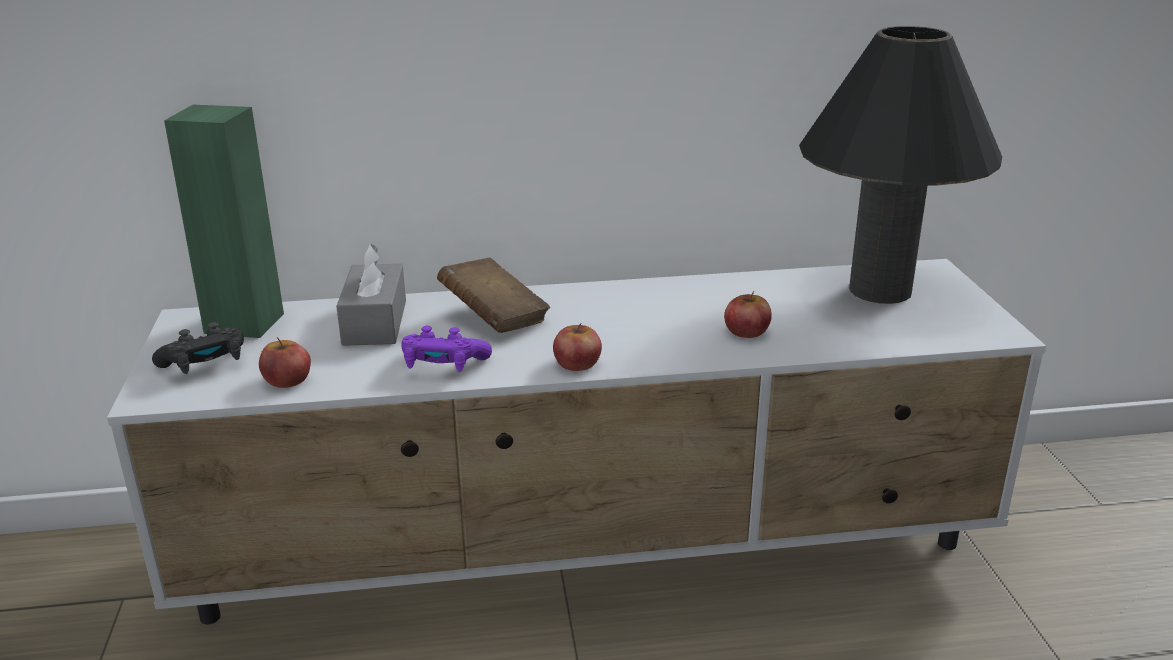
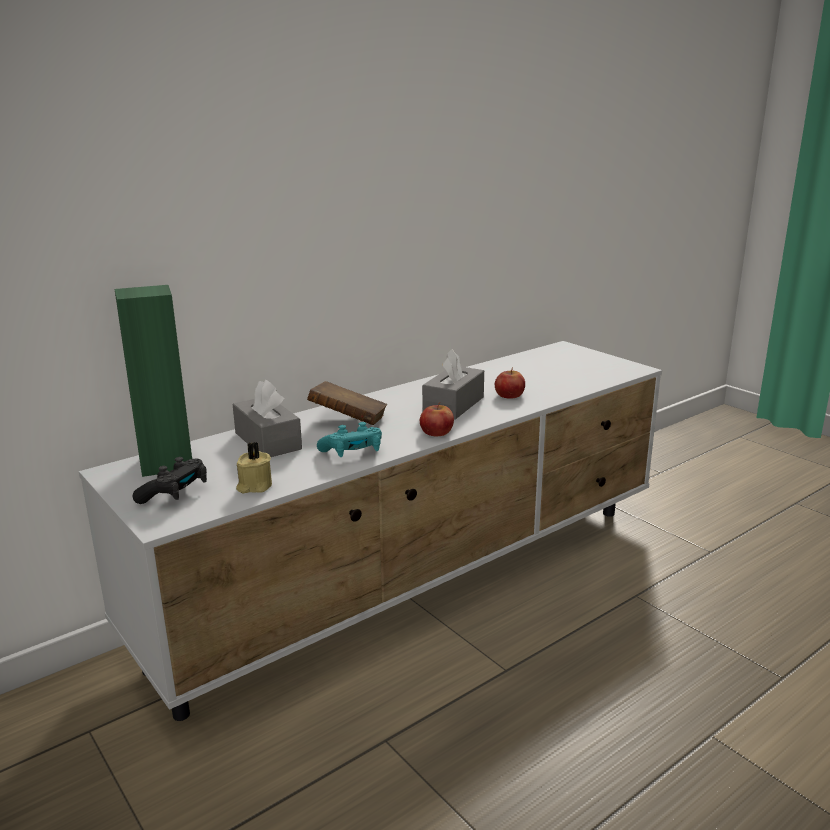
camera: 30 degrees left, 5 degrees down
(287, 379) = (254, 486): apple -> beige candle
(443, 365) = (353, 453): purple game controller -> turquoise game controller
(650, 328) = (453, 405): none -> grey tissue box
(880, 290) = (551, 361): black table lamp -> none

